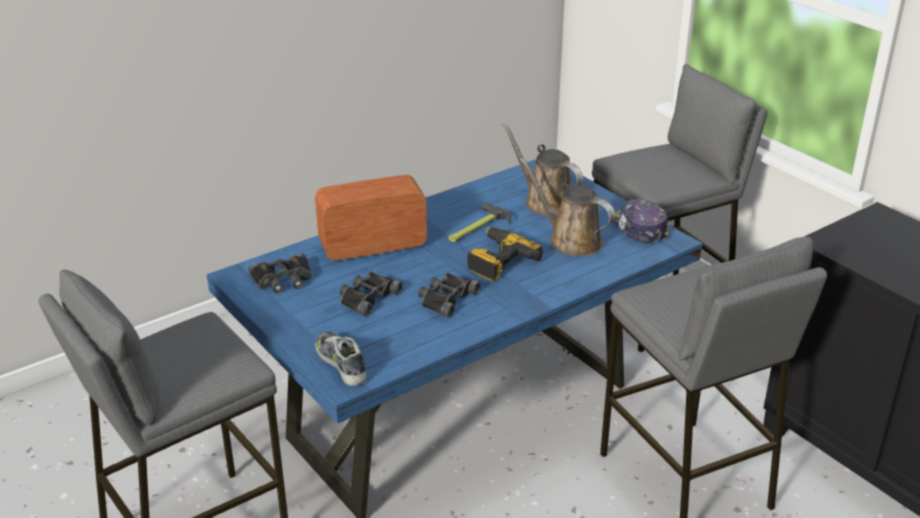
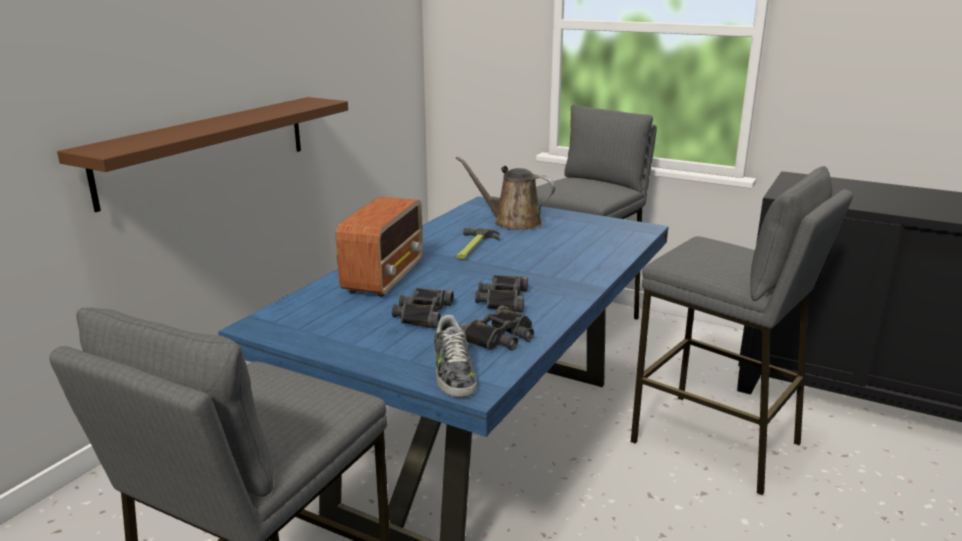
camera: 25 degrees left, 10 degrees down
(273, 78) = (207, 148): none -> brown shelf
(283, 280) = (315, 318): black binoculars -> black binoculars (500, 337)
(342, 363) = (453, 372): shoe -> shoe turned 135 degrees counterclockwise
(371, 246) = (385, 276): radio -> radio turned 150 degrees clockwise
(497, 261) = (518, 265): power drill -> none
(571, 240) = (564, 241): brown watering can -> none
(638, 229) = (609, 226): cap -> none

